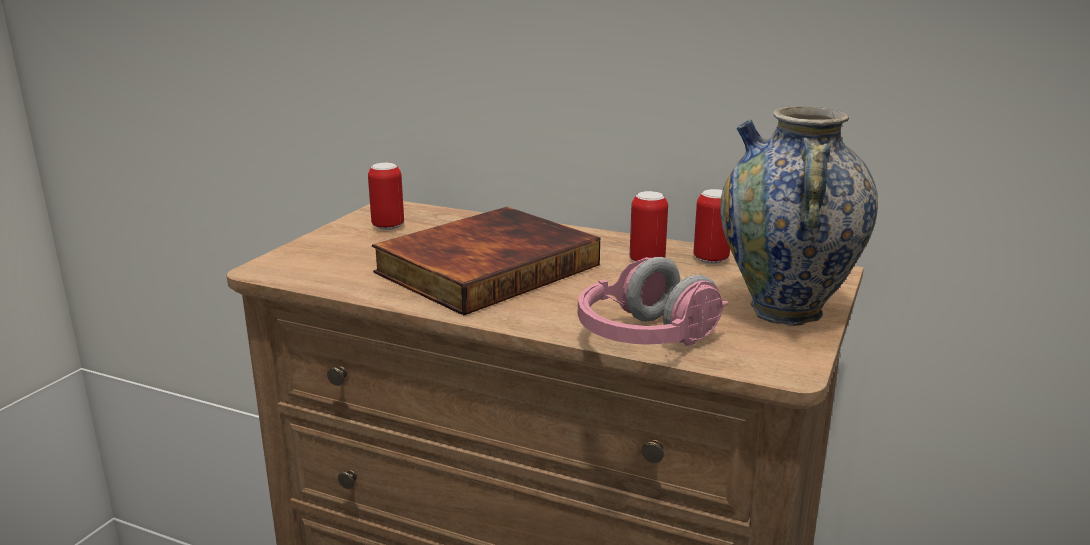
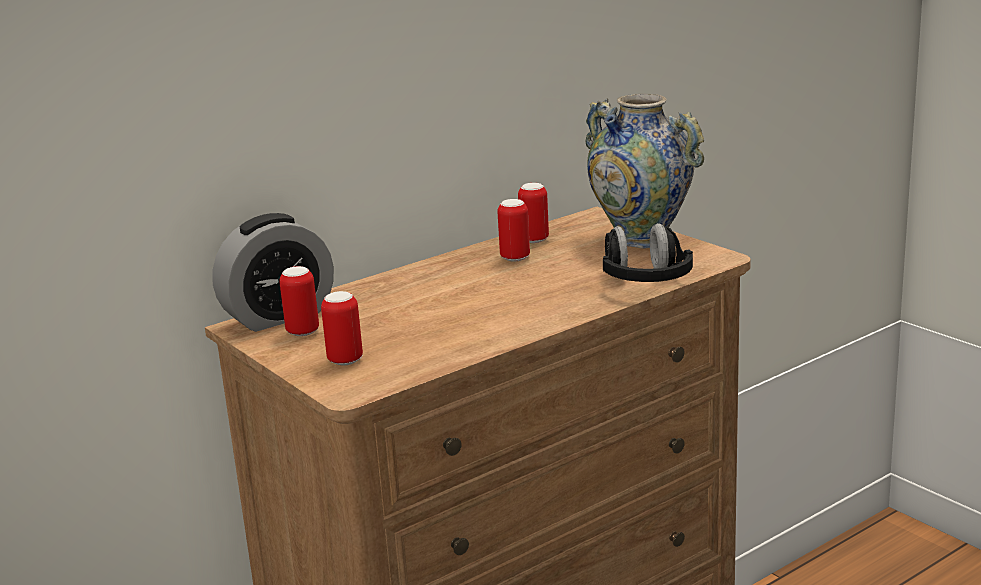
camera: 60 degrees left, 0 degrees up
(333, 253) = (345, 360): none -> can
(416, 212) = (279, 316): none -> alarm clock
(486, 267) = (458, 308): book -> none
(646, 339) = (645, 282): pink headphones -> black headphones

